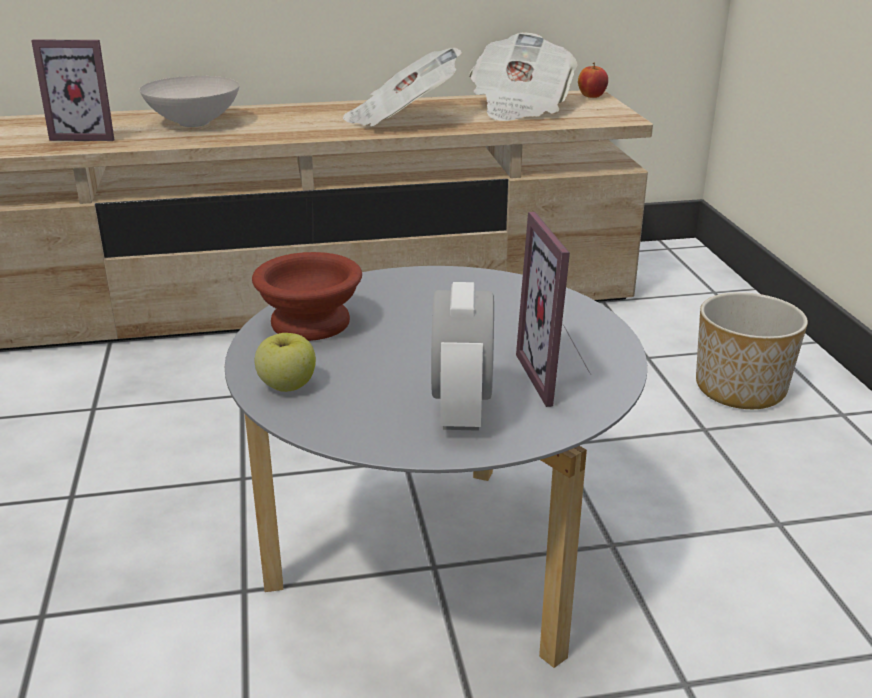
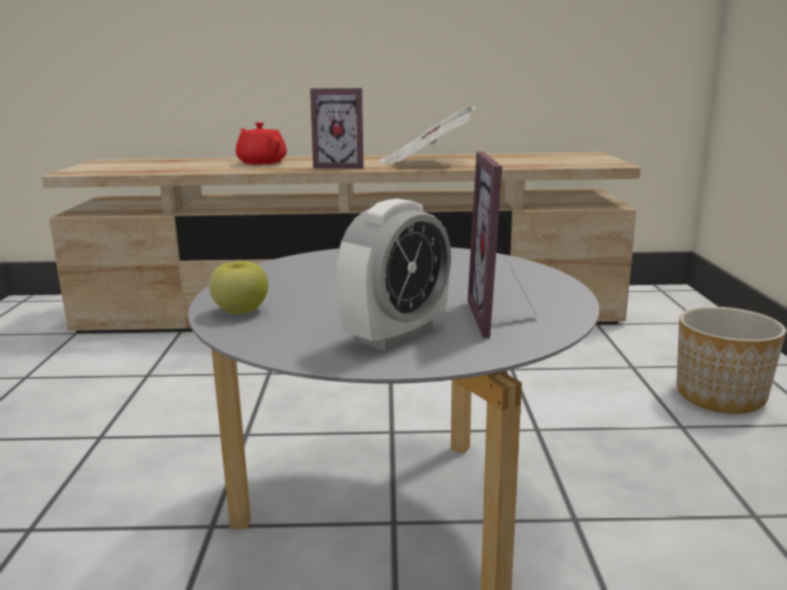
camera: 10 degrees right, 10 degrees down
(87, 135) = (178, 167): picture frame -> picture frame (341, 166)
(192, 123) = (261, 162): white bowl -> red teapot
(314, 323) = (291, 274): brown bowl -> none
(462, 410) = (396, 336): alarm clock -> alarm clock turned 150 degrees counterclockwise
(519, 107) = (527, 158): newspaper -> none
(591, 96) = (591, 154): apple -> none

